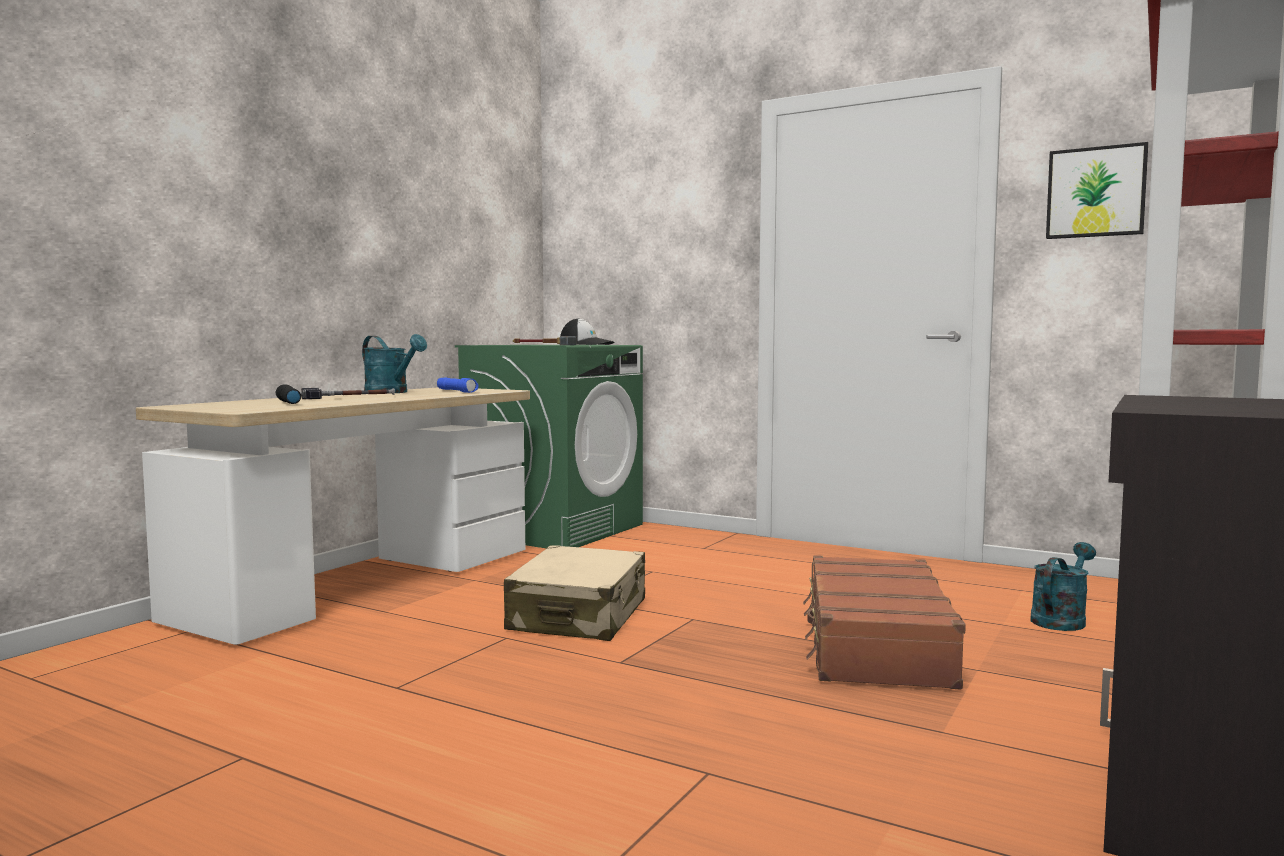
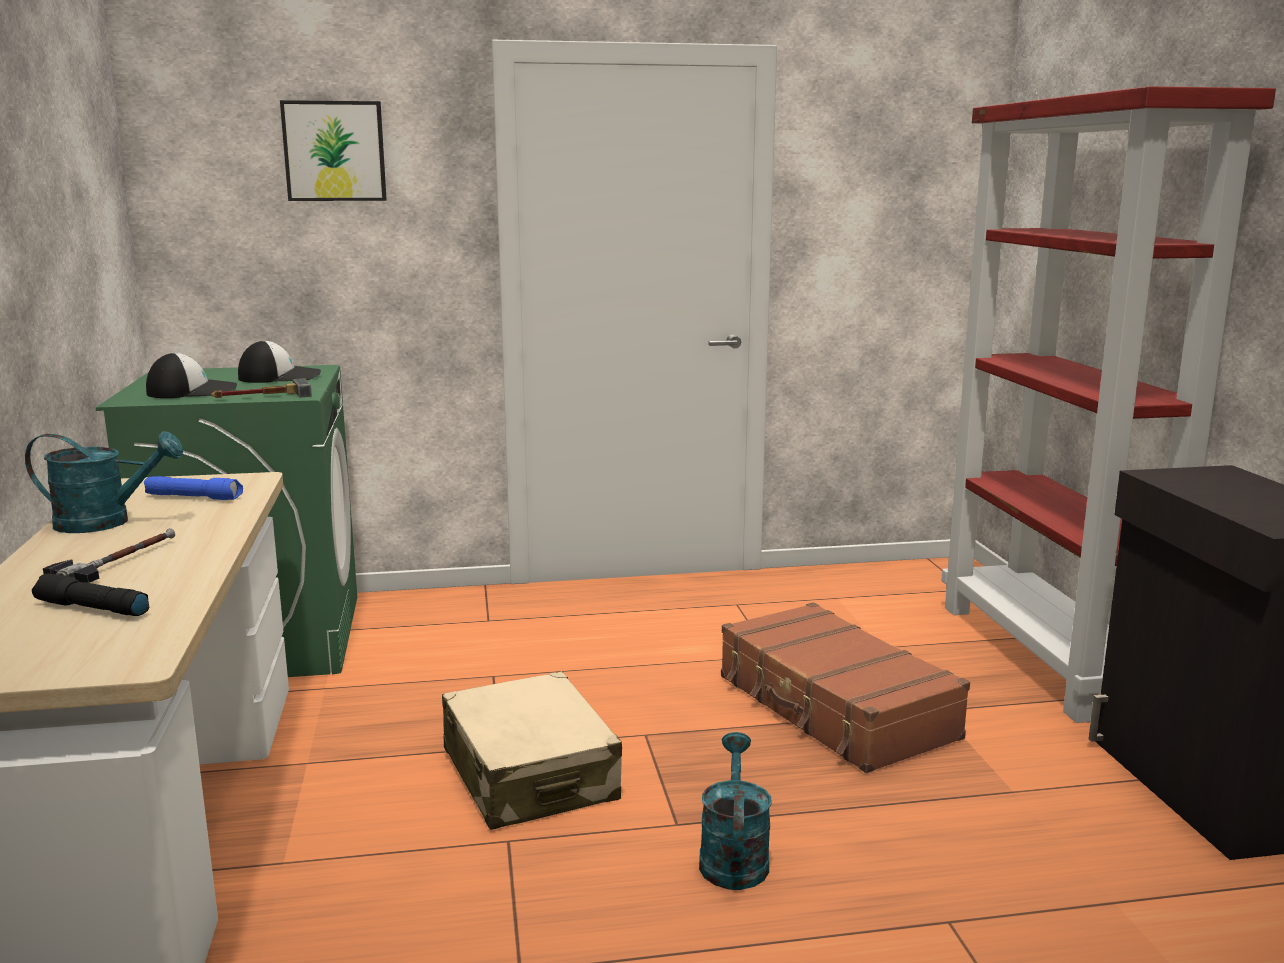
camera: 40 degrees left, 10 degrees up
(519, 344) = (193, 391): none -> cap
(1061, 619) = (909, 627): turquoise watering can -> turquoise watering can (733, 856)
(1096, 192) = (863, 194): picture -> picture (334, 151)

